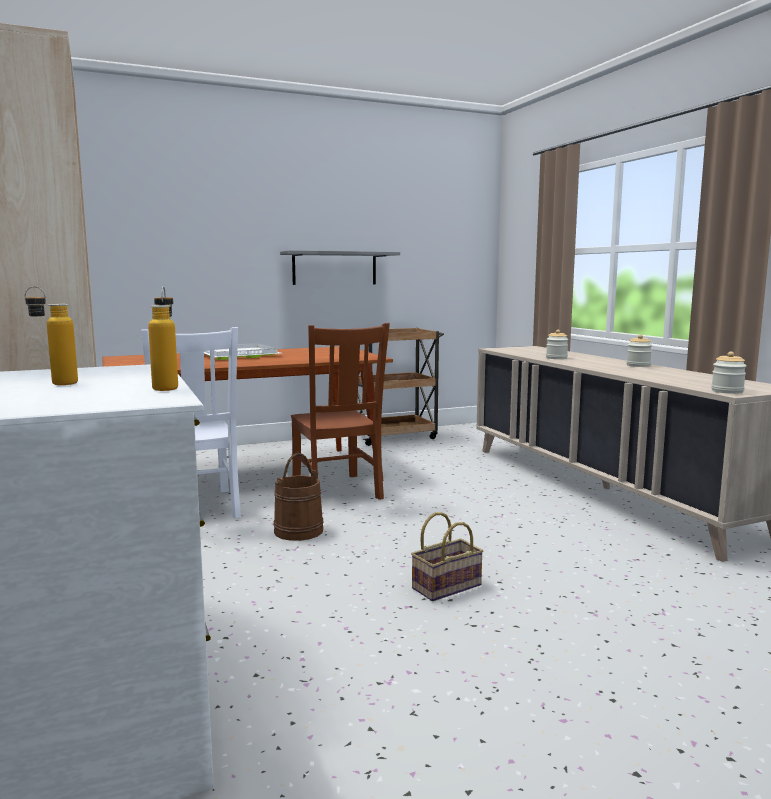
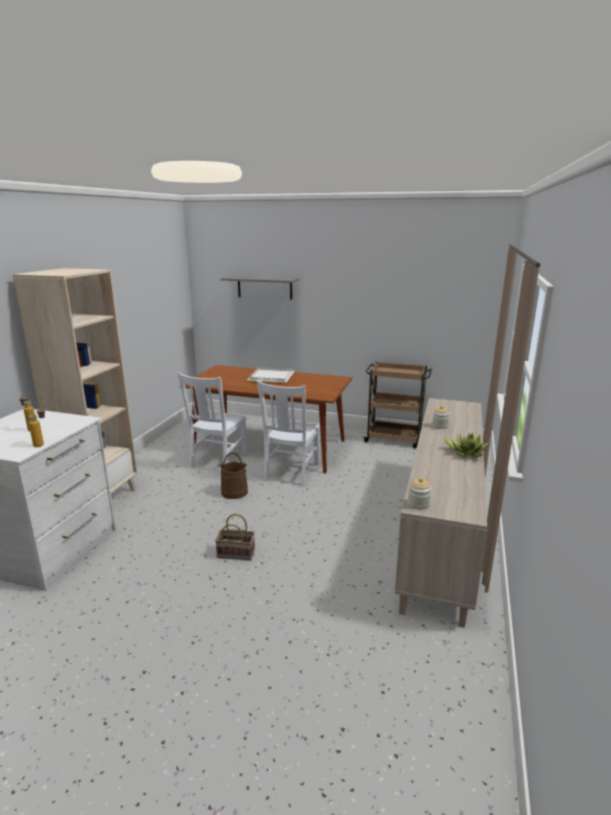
camera: 40 degrees right, 10 degrees up
(334, 268) = (367, 319): grey shelf -> grey shelf (264, 287)
(337, 491) = (291, 472): brown chair -> white chair
(638, 365) = (466, 452): jar -> potted plant

